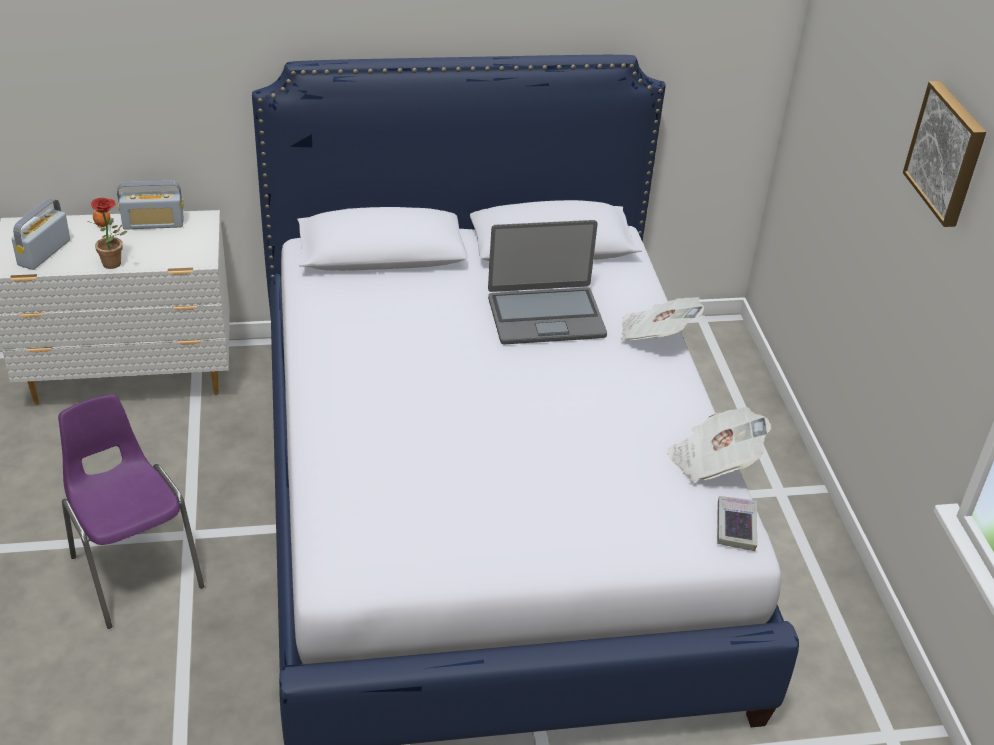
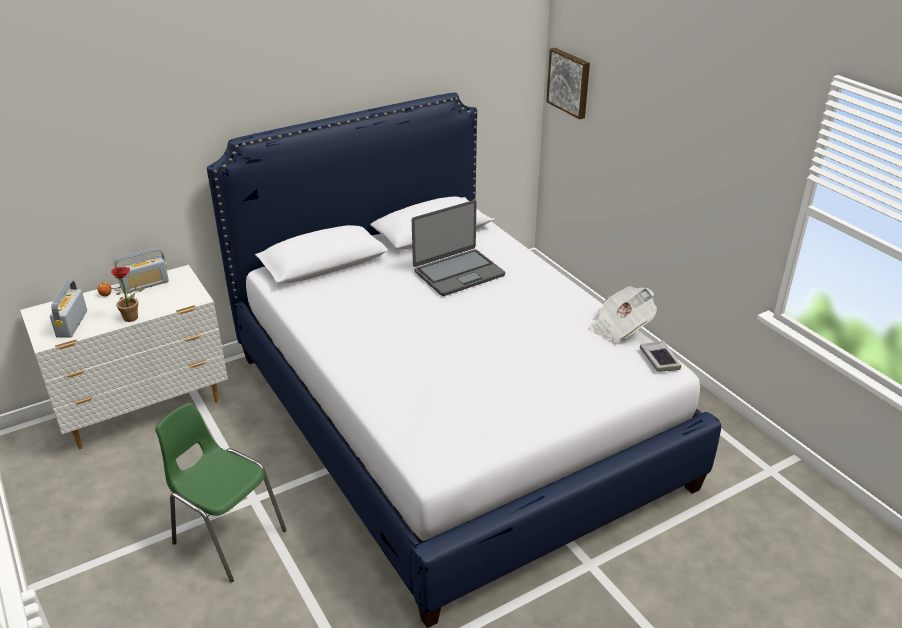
camera: 20 degrees left, 5 degrees down
(134, 570) = (227, 536): purple chair -> green chair
(656, 336) = (534, 266): newspaper -> none
(948, 153) = (705, 94): picture -> picture (570, 82)

